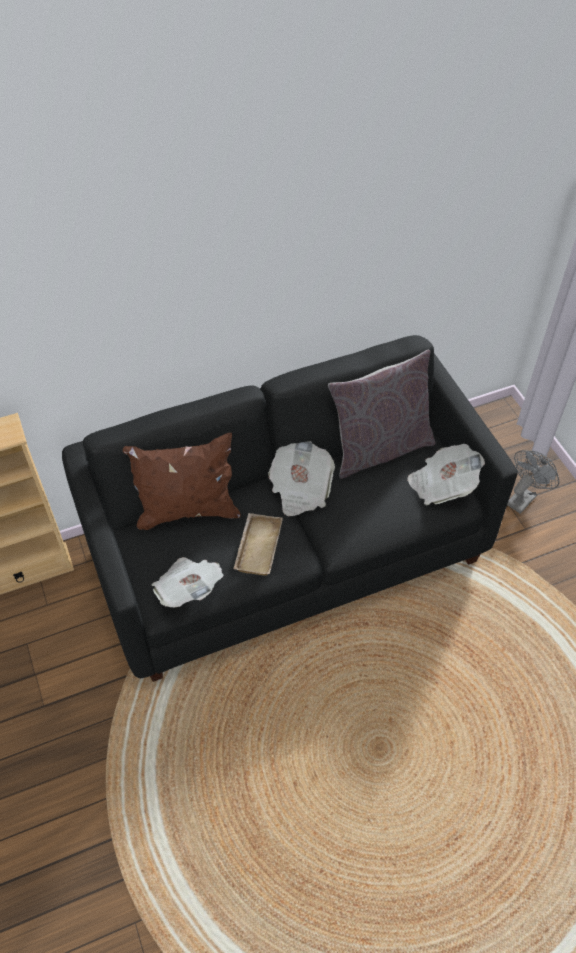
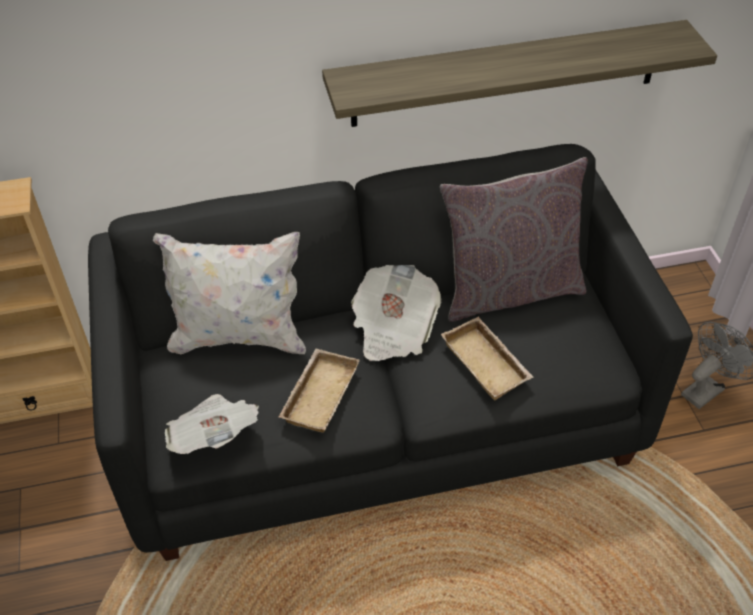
camera: 10 degrees right, 5 degrees down
(187, 510) = (239, 337): brown pillow -> white pillow
(363, 290) = (506, 74): none -> shelf
(374, 507) = (488, 363): none -> beige tray
(442, 485) = (587, 346): newspaper -> none

